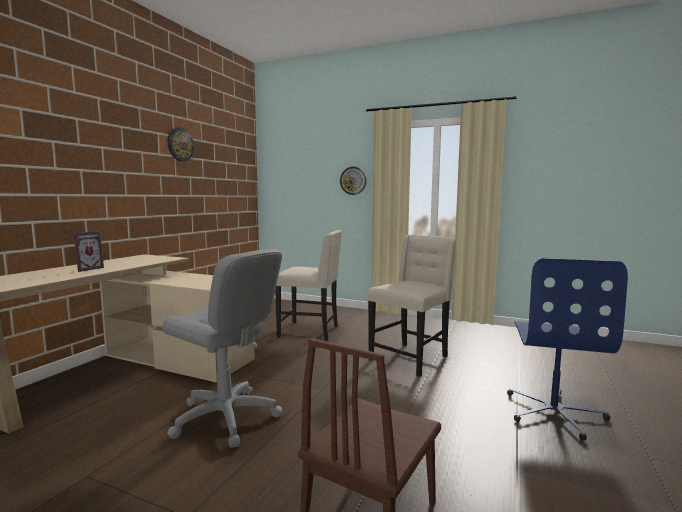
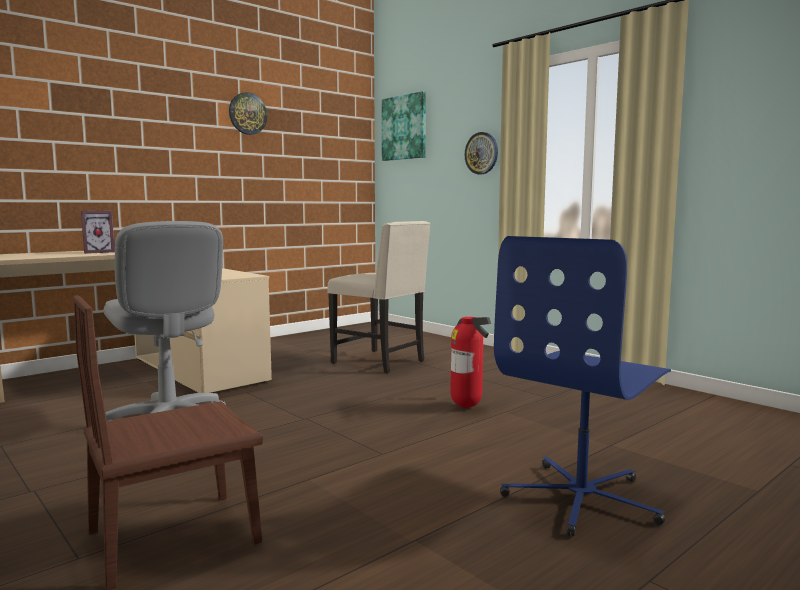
camera: 25 degrees right, 0 degrees up
(285, 159) = (404, 127): none -> picture
(410, 358) = (467, 407): beige chair -> fire extinguisher

